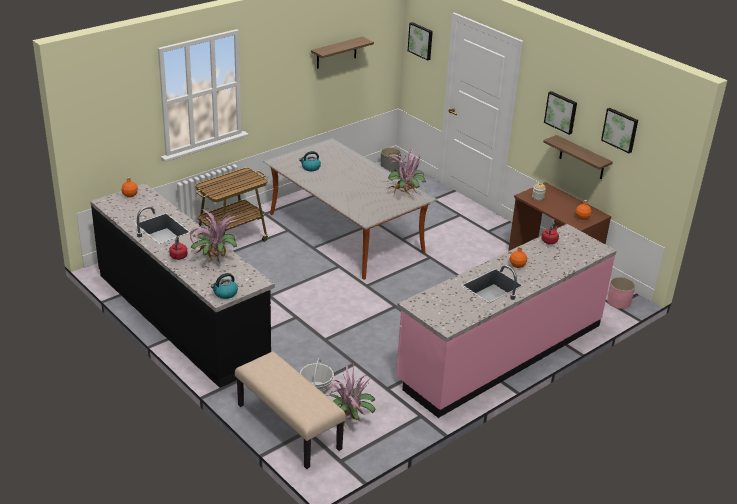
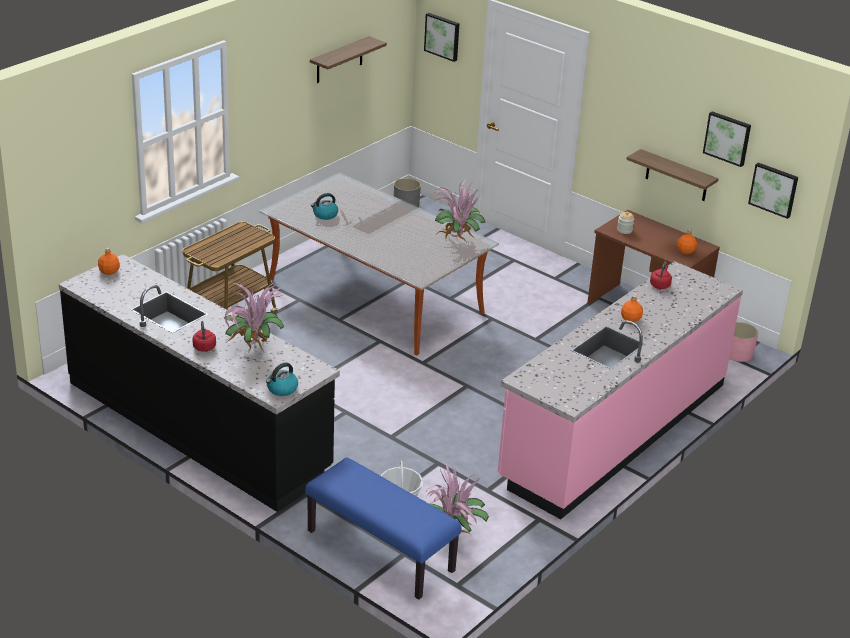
camera: 10 degrees left, 0 degrees up
(288, 427) = (379, 551): beige bench -> blue bench
(561, 112) = (646, 120): picture -> picture (774, 189)

